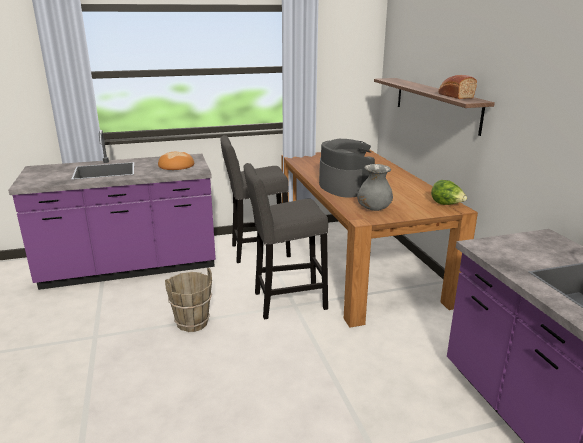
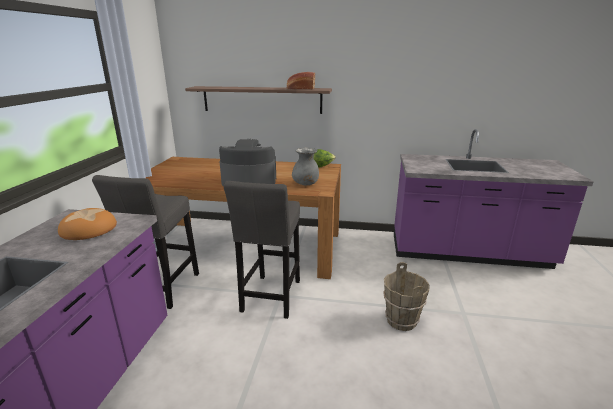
camera: 65 degrees left, 0 degrees up
(192, 323) = (256, 370): brown bucket -> brown bucket (401, 321)

